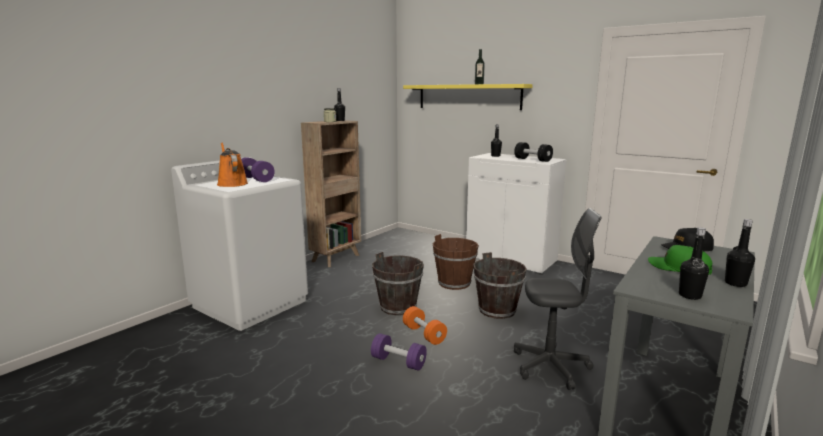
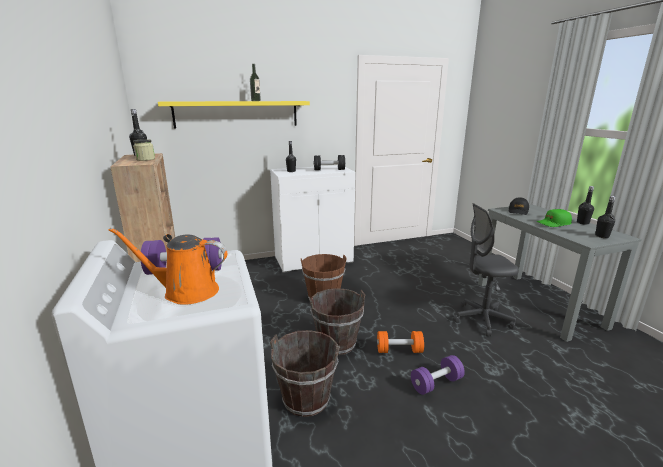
camera: 55 degrees left, 5 degrees up
(497, 310) = (389, 302): brown bucket -> brown bucket (306, 398)
(550, 366) = (482, 319): grey office chair -> grey office chair turned 135 degrees counterclockwise

